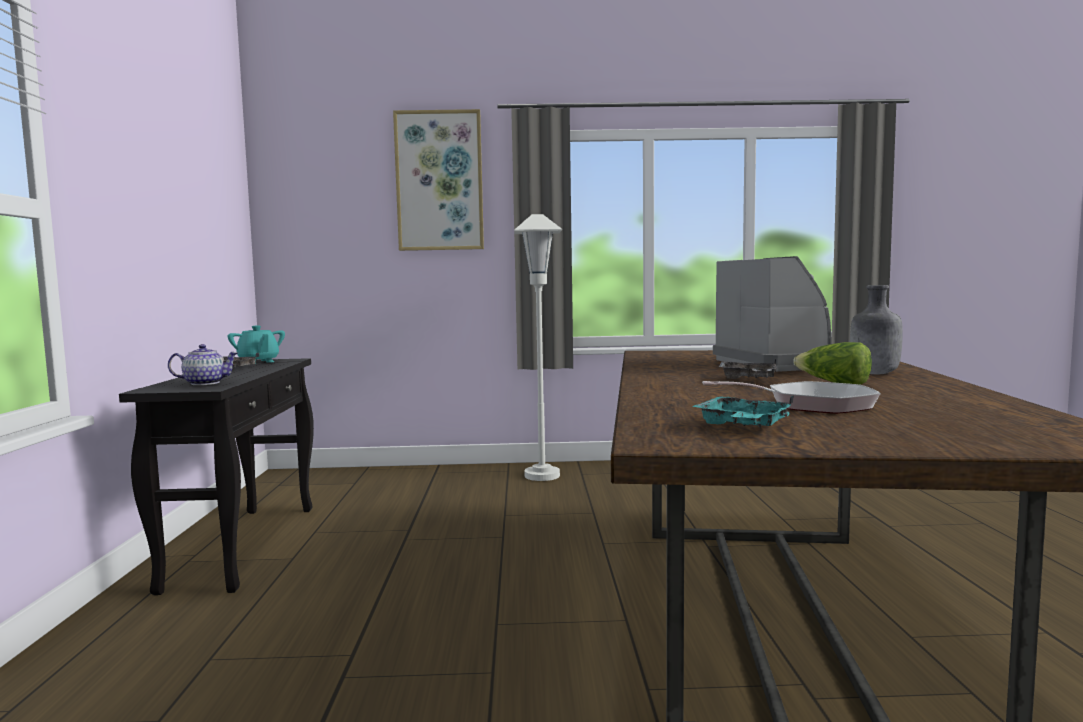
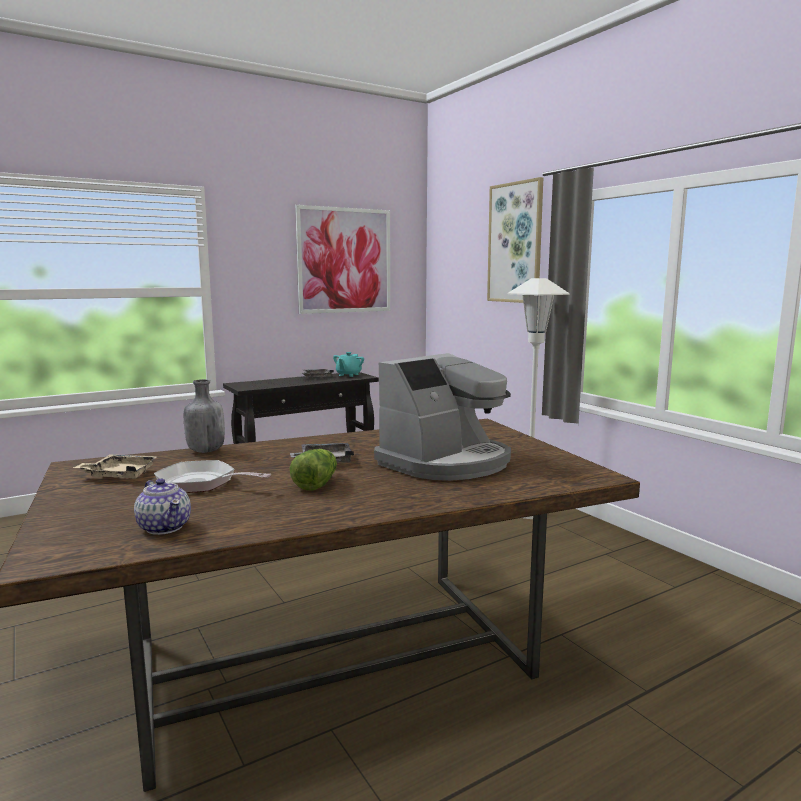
camera: 60 degrees right, 5 degrees up
(190, 185) = (344, 260): none -> picture
(204, 383) = (261, 384): teapot -> teapot (164, 527)
(743, 426) = (119, 475): turquoise tray -> beige tray
(811, 405) = (201, 483): frying pan -> frying pan turned 135 degrees clockwise
(874, 374) = (397, 492): grey bottle -> grey bottle (205, 451)

